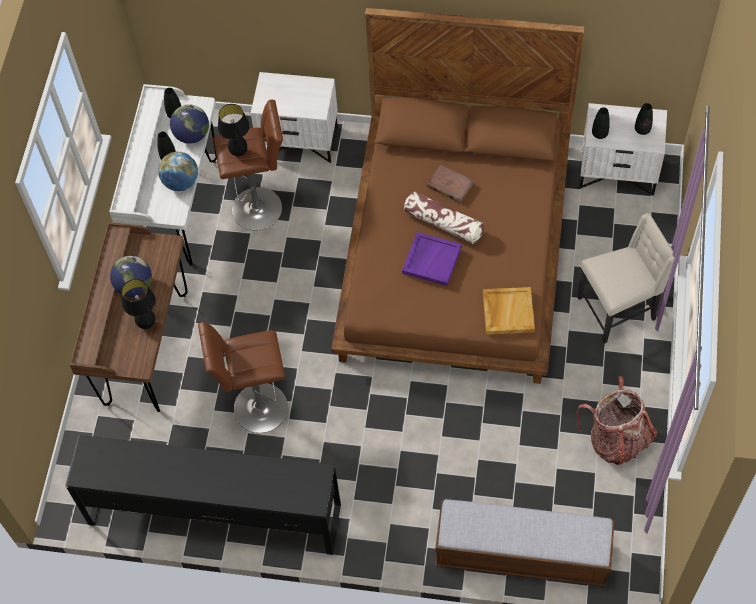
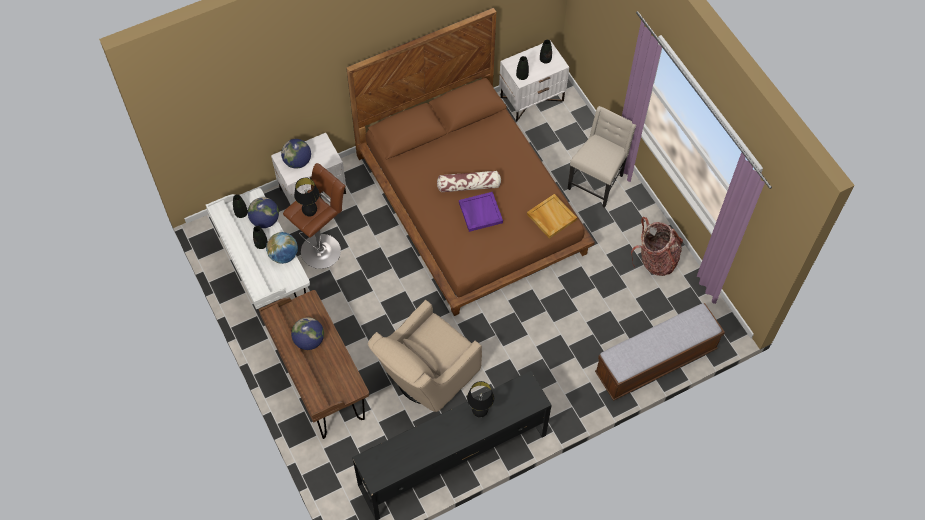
camera: 40 degrees left, 0 degrees up
(147, 324) = (338, 359): black table lamp -> black table lamp (480, 413)
(256, 408) = (425, 378): brown stool -> beige armchair
(280, 94) = (297, 162): none -> globe
(450, 185) = (453, 160): brown book -> none

